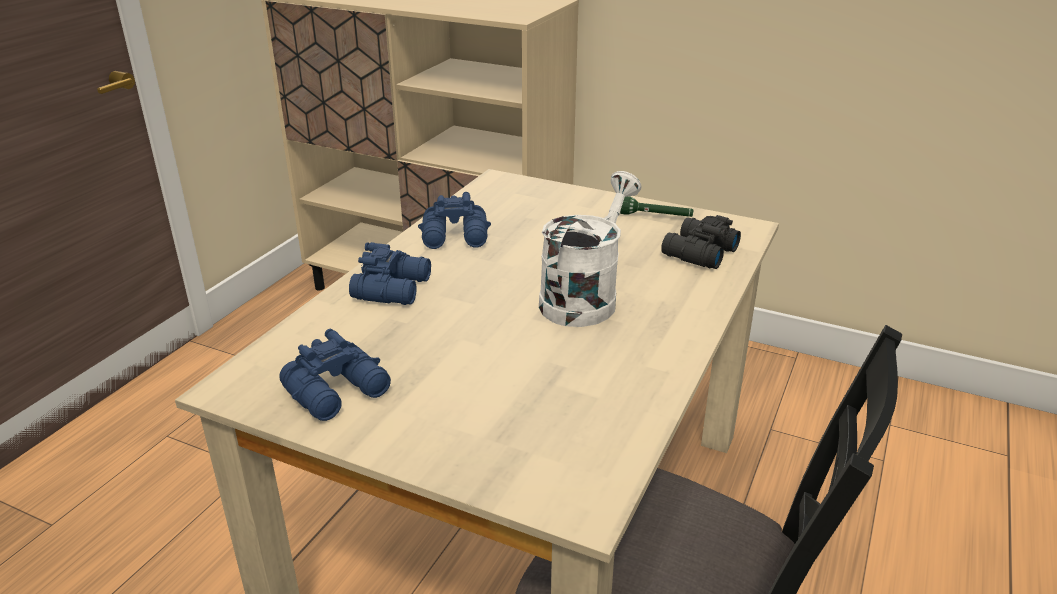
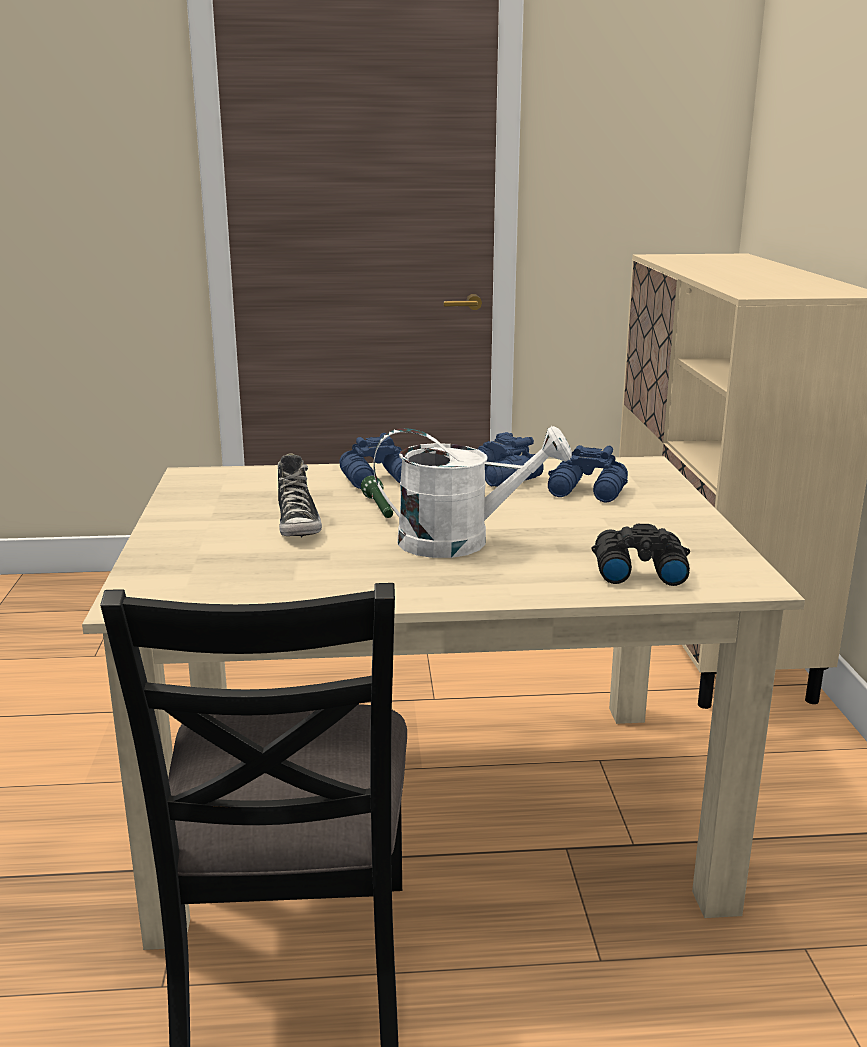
camera: 60 degrees right, 10 degrees down
(340, 392) = (215, 501): blue binoculars -> blue binoculars (588, 492)
(467, 361) = (298, 525): none -> shoe
(655, 217) = (690, 537): green flashlight -> green flashlight (379, 509)

